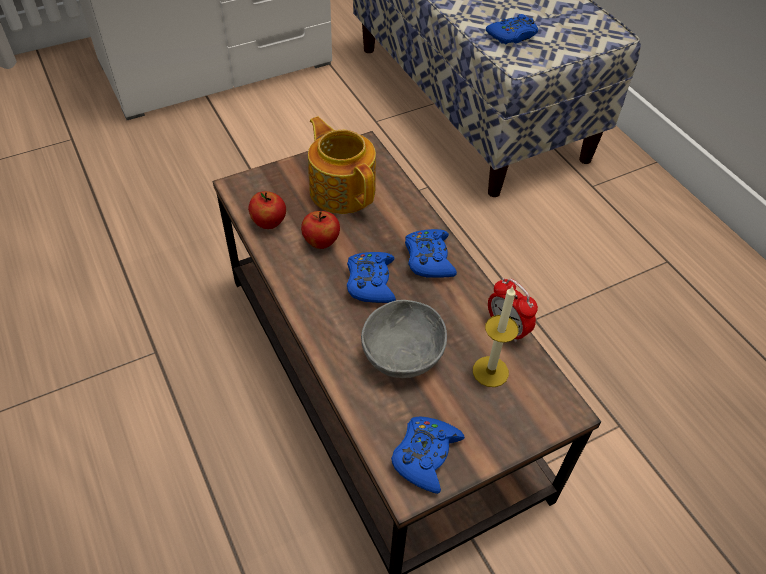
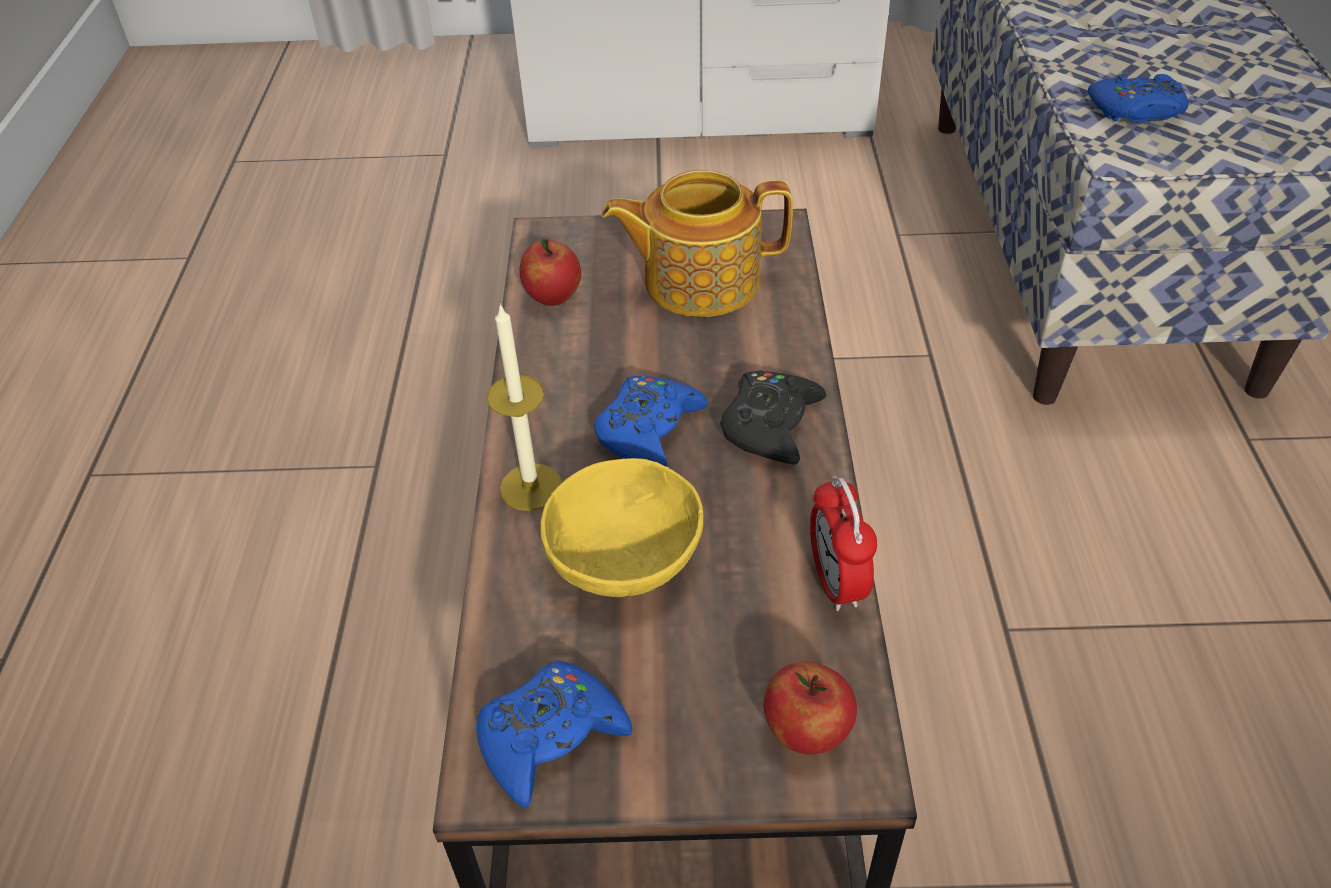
camera: 30 degrees right, 5 degrees down
(321, 242) = (612, 347): apple -> apple (807, 731)
(342, 189) = (698, 280): teapot -> teapot turned 90 degrees counterclockwise
(404, 355) = (626, 561): grey bowl -> yellow bowl
(429, 259) = (771, 425): blue game controller -> black game controller
(490, 371) = (758, 643): candle -> candle (531, 487)

